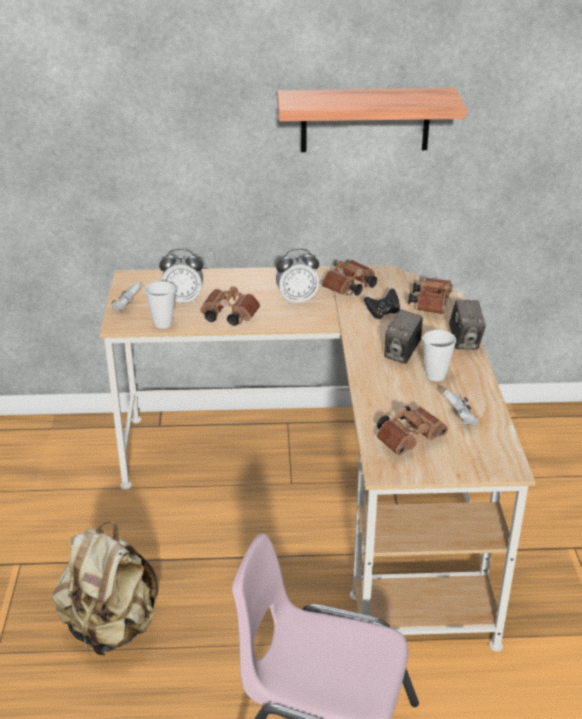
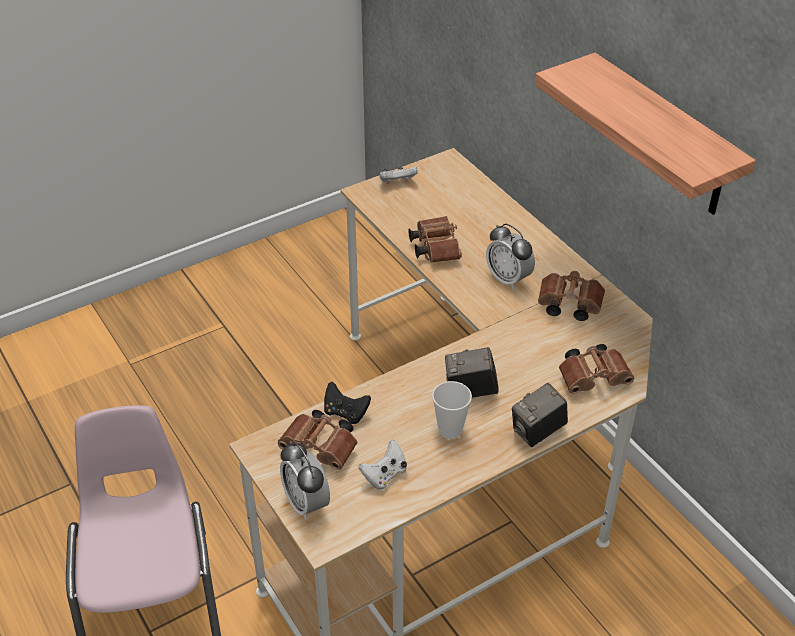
camera: 60 degrees right, 10 degrees up
(111, 628) = (189, 413): beige backpack -> none
(163, 324) = (387, 215): cup -> none
(183, 300) = (439, 209): alarm clock -> alarm clock (306, 503)
(382, 313) = (539, 348): black game controller -> black game controller (345, 413)

